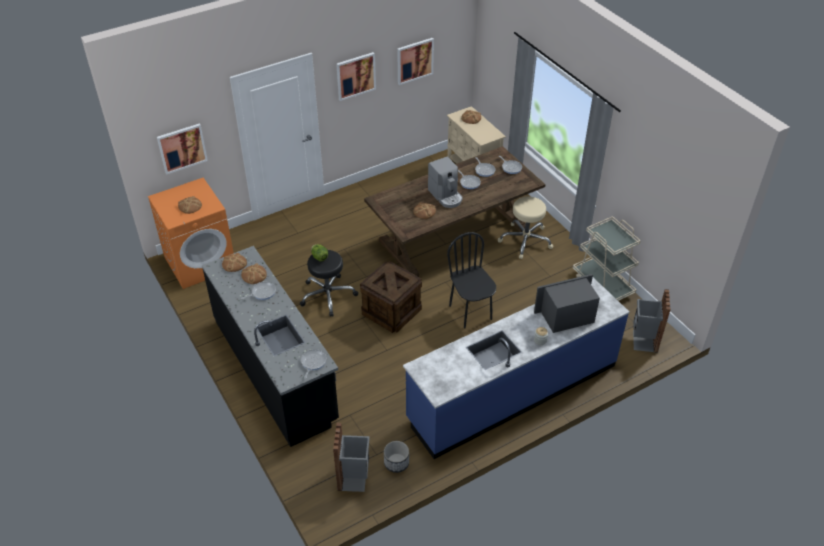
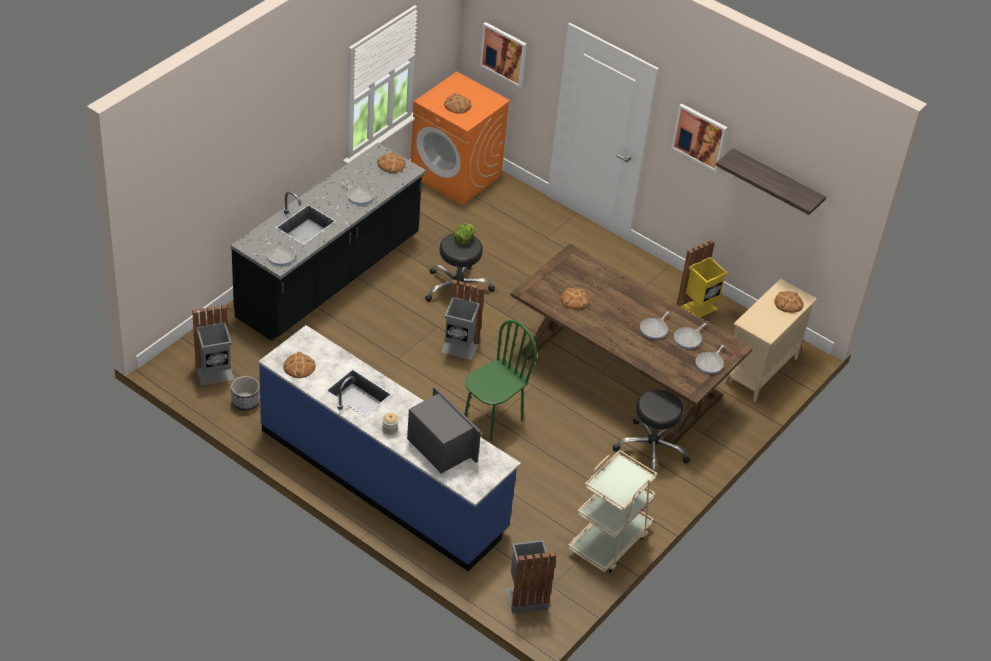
camera: 65 degrees right, 0 degrees up
(254, 275) = (381, 183): bread -> bread (299, 367)
(391, 311) = (460, 348): crate -> grey trash can
(404, 181) = (698, 307): none -> yellow trash can
(414, 60) = (776, 182): picture -> shelf
(446, 196) = (615, 313): coffee machine -> none
(470, 312) = (493, 419): black chair -> green chair
(525, 240) = (652, 448): beige stool -> black stool

